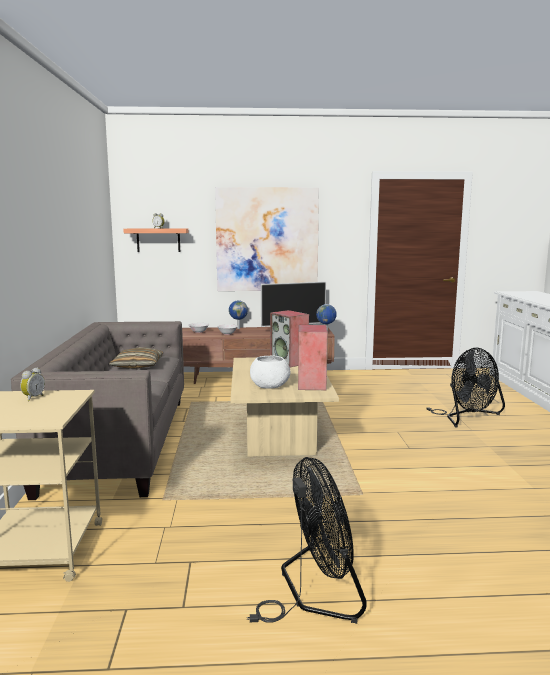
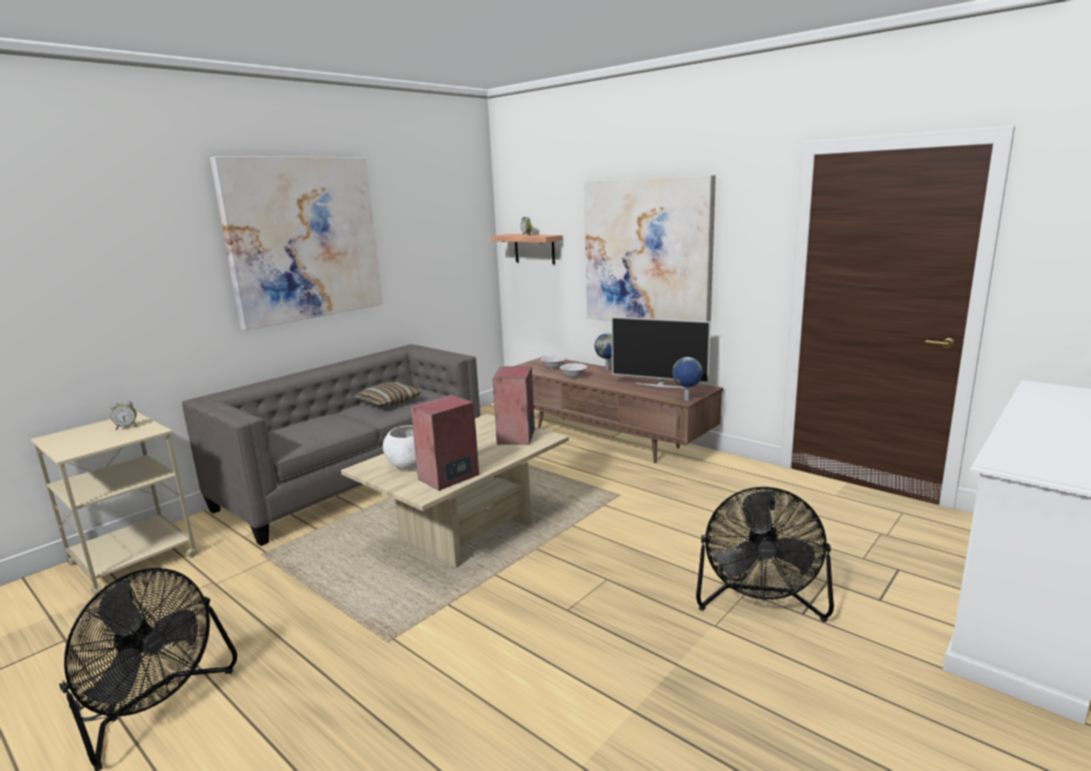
camera: 45 degrees right, 5 degrees up
(51, 216) = (303, 239): none -> picture

